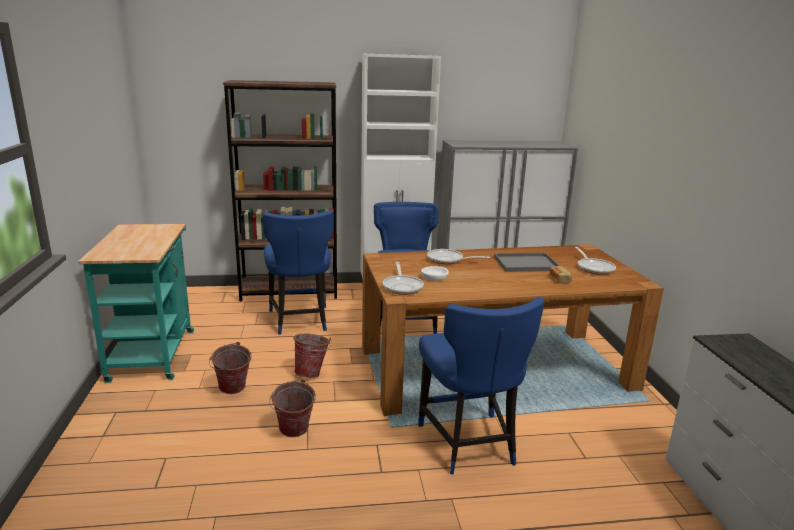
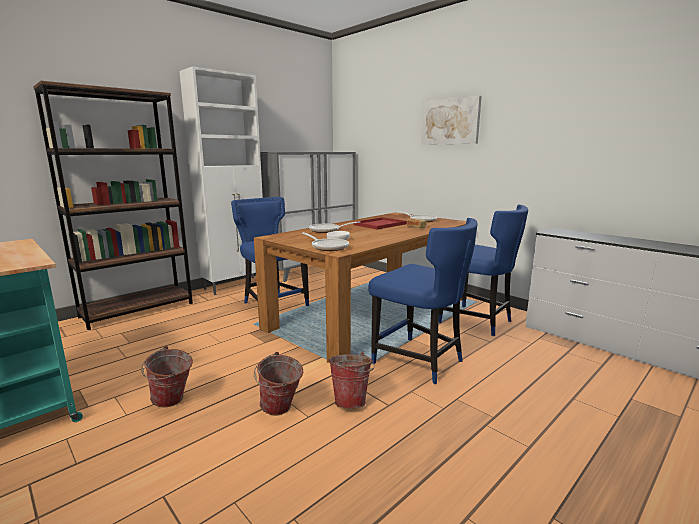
camera: 35 degrees left, 5 degrees down
(299, 321) = (176, 327): blue chair -> blue chair (477, 321)
(312, 373) = (238, 360): bucket -> bucket (351, 401)
(525, 264) = (380, 224): grey tray -> red tray
(672, 136) = (450, 121): none -> picture

